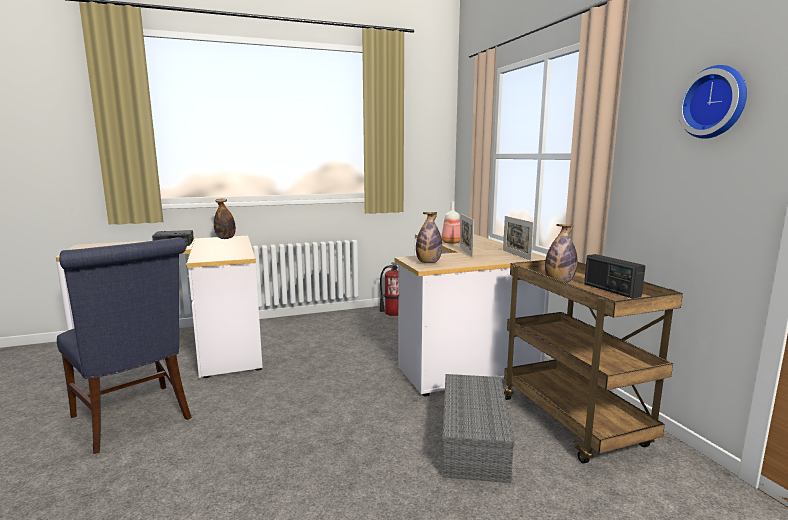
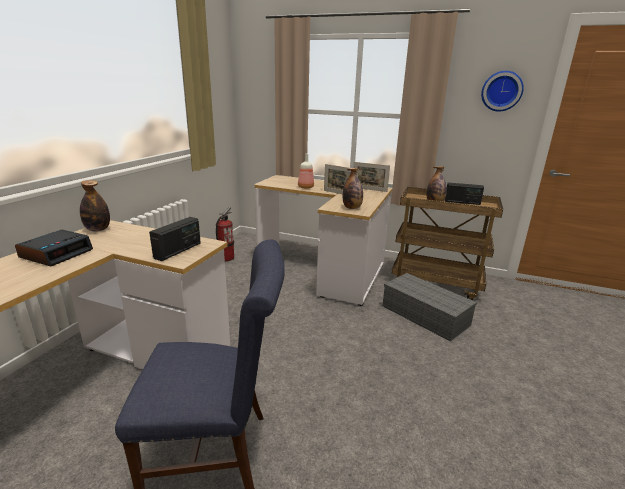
camera: 50 degrees left, 10 degrees up
(216, 255) = (178, 251): none -> radio

